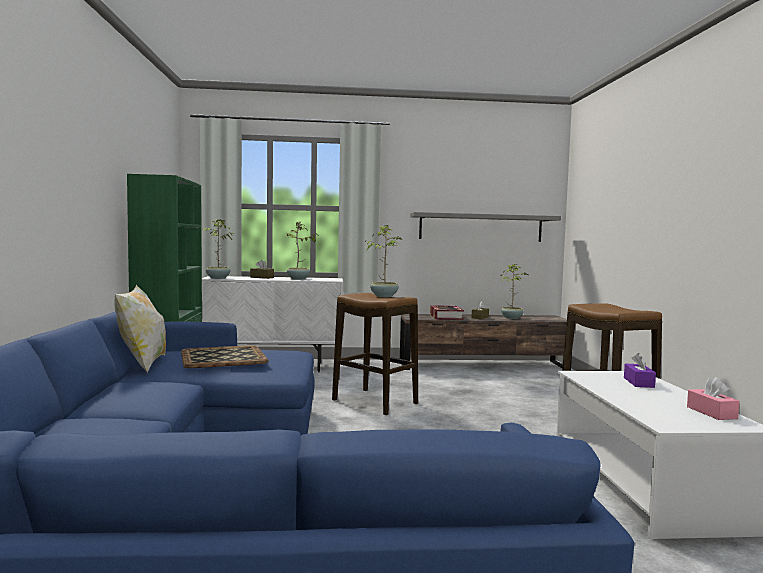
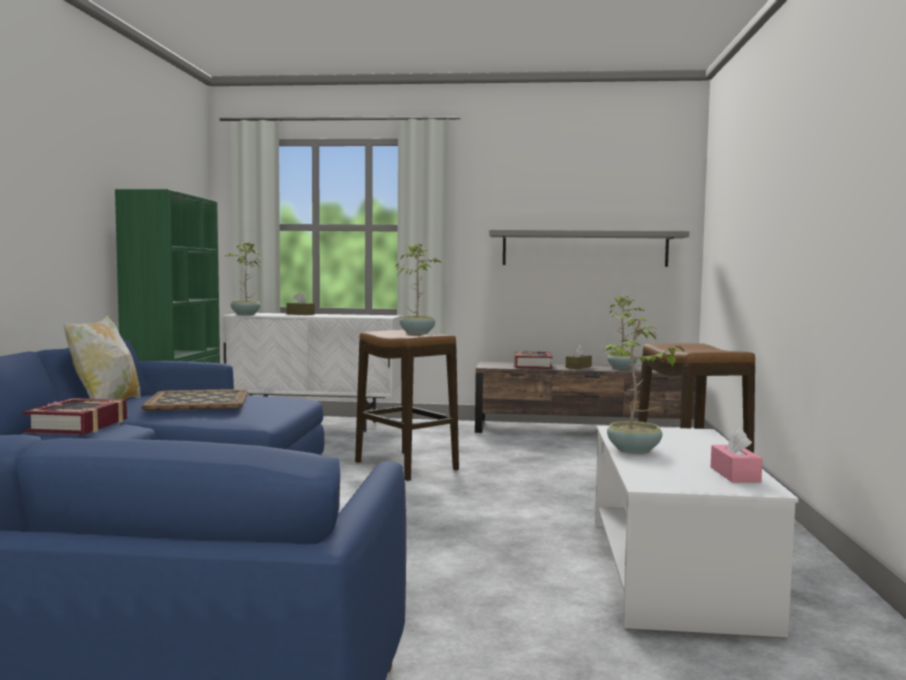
camera: 10 degrees right, 0 degrees up
(143, 387) = (79, 426): none -> book
(298, 279) = (342, 315): potted plant -> potted plant (634, 451)
(638, 382) = (686, 441): purple tissue box -> none

